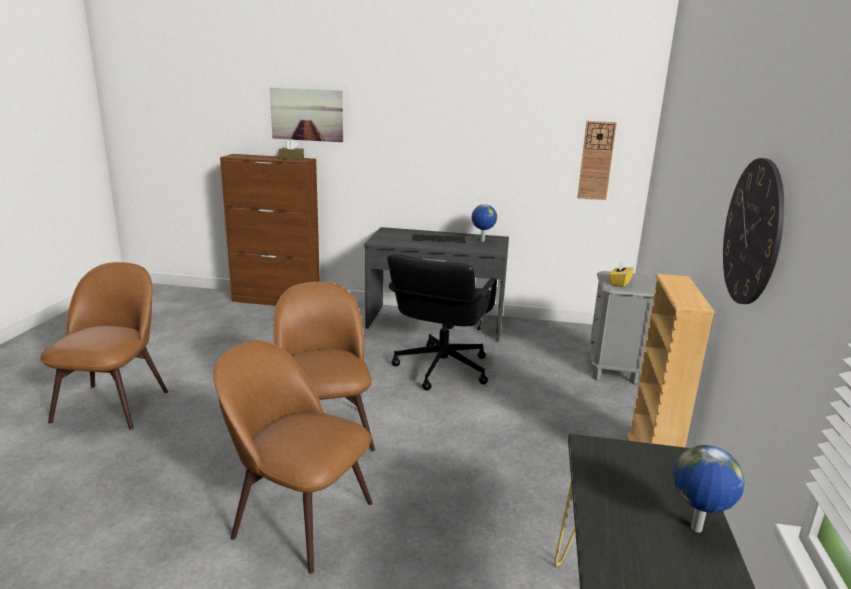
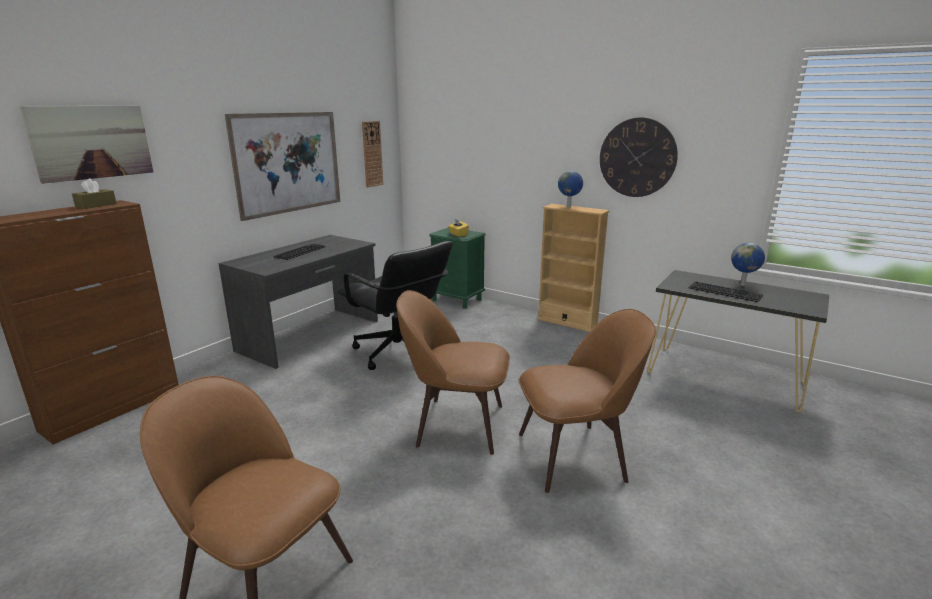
camera: 65 degrees left, 0 degrees up
(299, 517) = (575, 456): brown chair -> brown chair turned 150 degrees counterclockwise
(472, 153) = (288, 163): none -> picture
(482, 241) = (329, 242): globe -> globe (569, 207)
(612, 369) = (457, 300): grey nightstand -> green nightstand
(622, 505) = (725, 292): none -> keyboard

